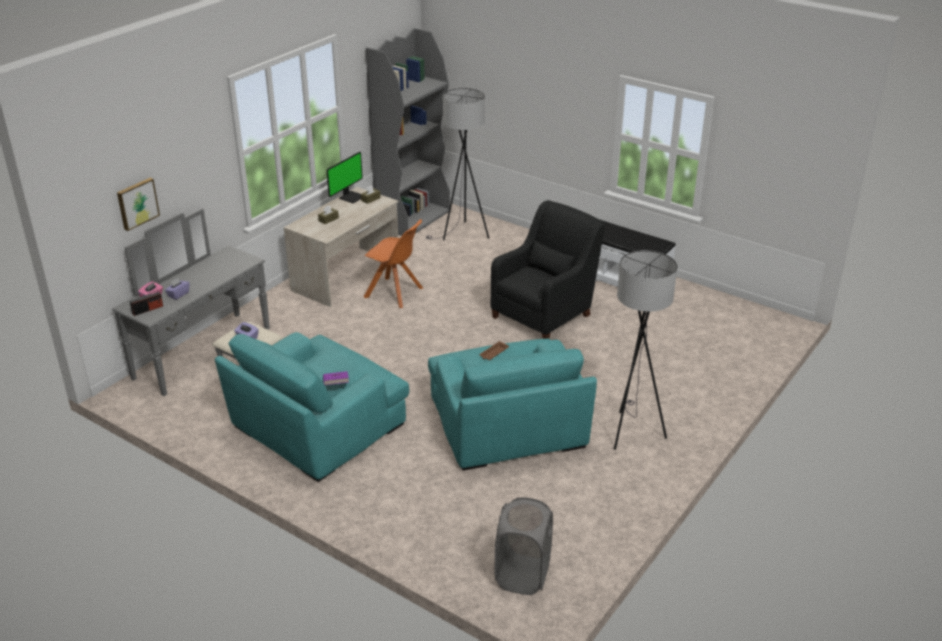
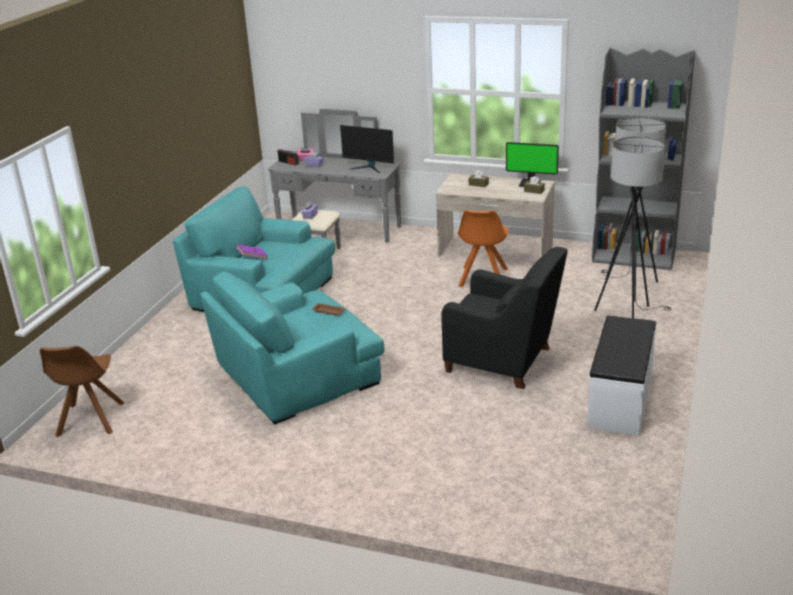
camera: 75 degrees right, 5 degrees down
(137, 203) = (321, 85): picture -> none
(225, 263) = (369, 167): none -> monitor
(522, 575) = (89, 420): grey laundry basket -> brown chair
(630, 430) = (312, 447): grey floor lamp -> grey floor lamp (628, 314)

